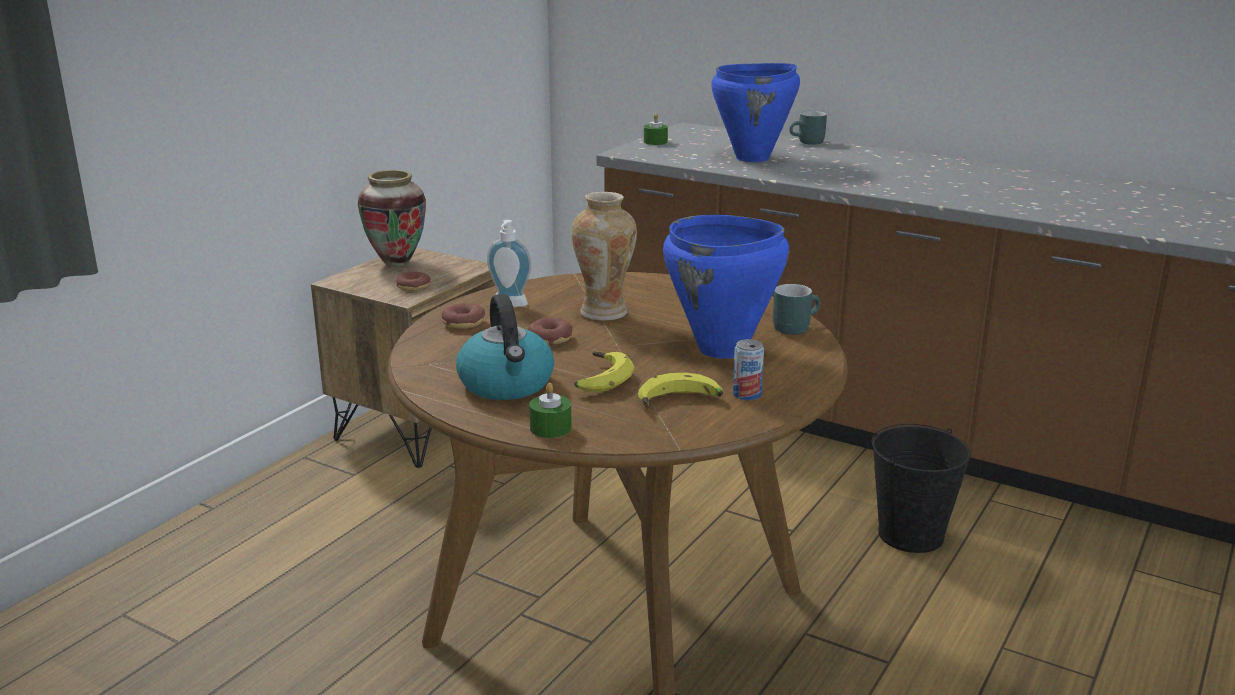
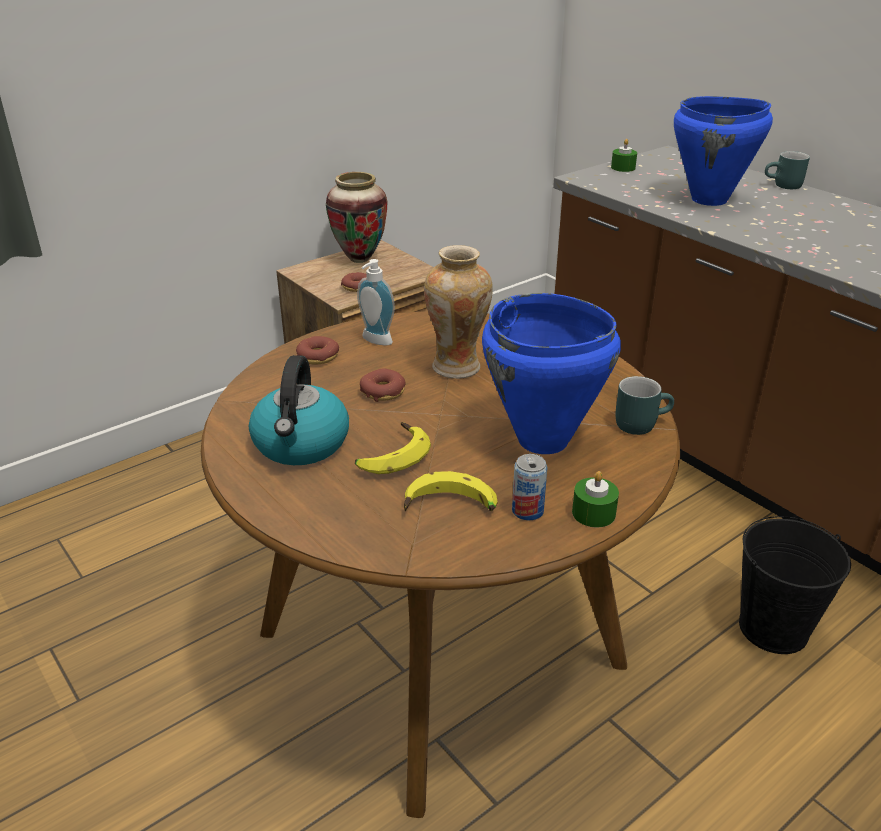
camera: 20 degrees right, 10 degrees up
(550, 428) = (300, 512): green candle -> green candle (593, 513)

